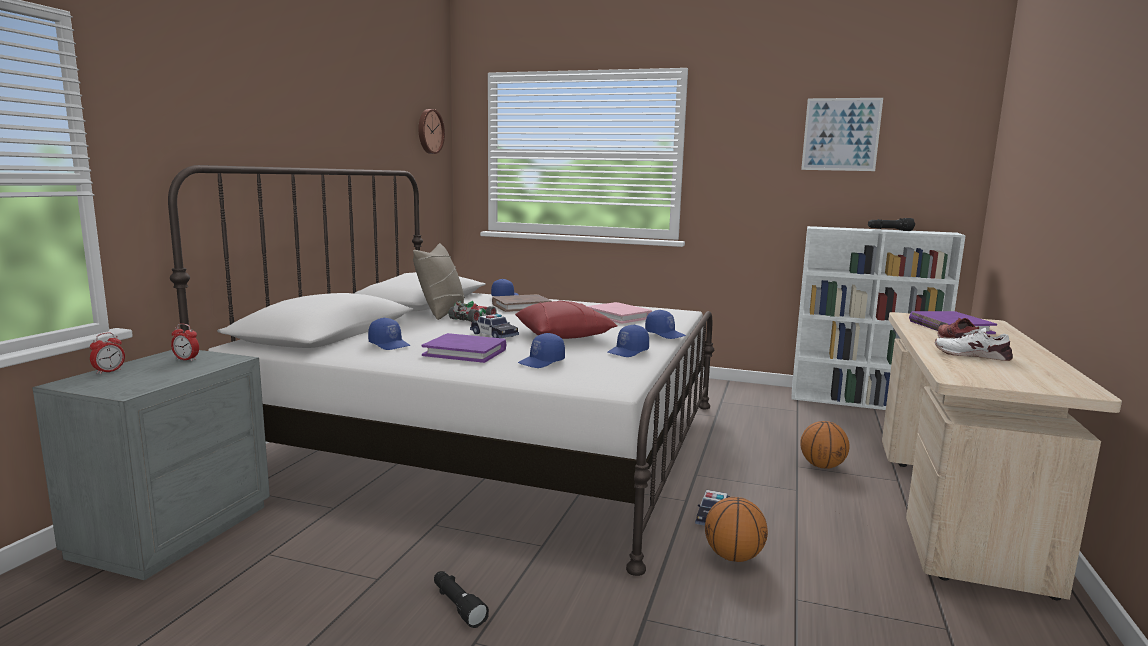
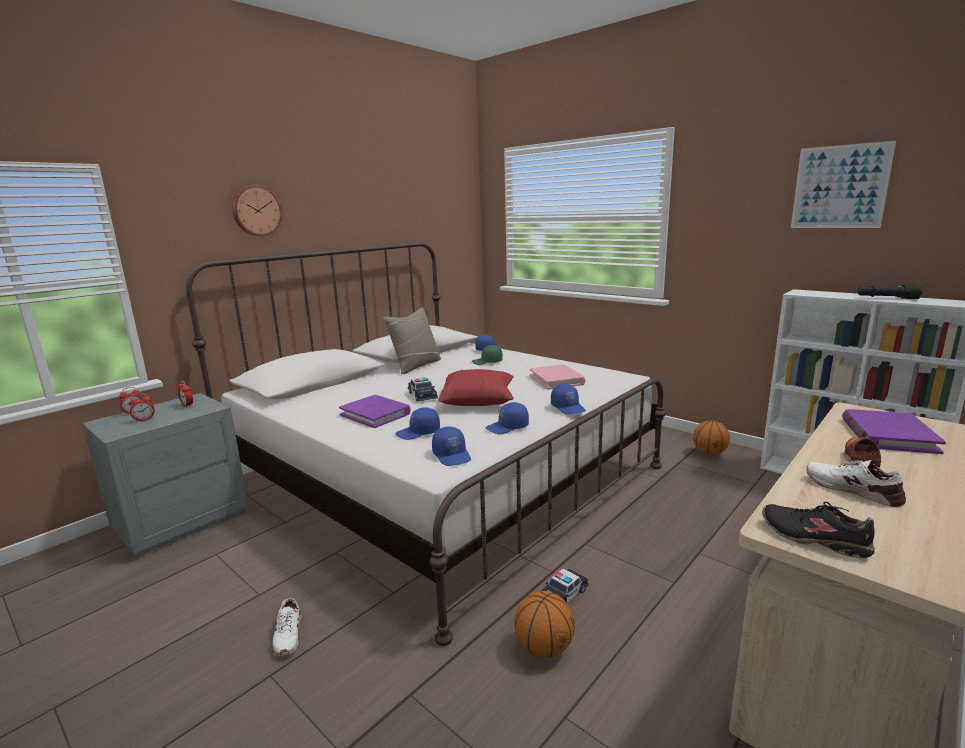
camera: 25 degrees right, 5 degrees up
(143, 376) = (144, 420): none -> alarm clock
(390, 344) = (333, 400): blue cap -> blue cap (452, 455)
(429, 131) = (453, 204): wall clock -> wall clock (256, 211)
(457, 605) = (288, 635): black flashlight -> white shoe
(473, 318) = (432, 374): toy car -> none
(521, 306) = (487, 362): brown book -> green cap
(822, 466) = (727, 558): basketball -> basketball (709, 453)
(987, 380) = (815, 538): none -> black shoe

